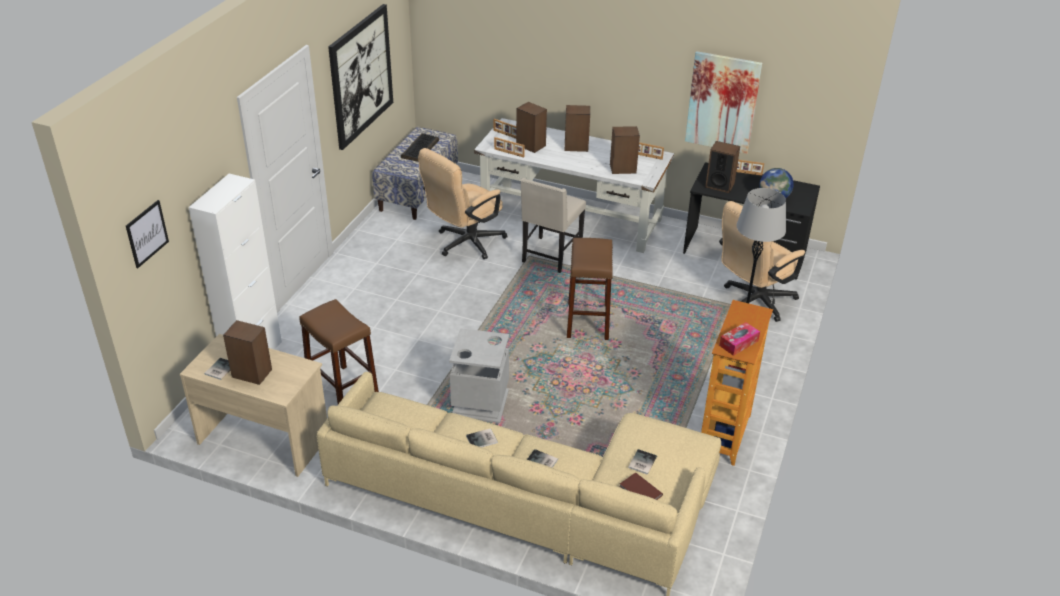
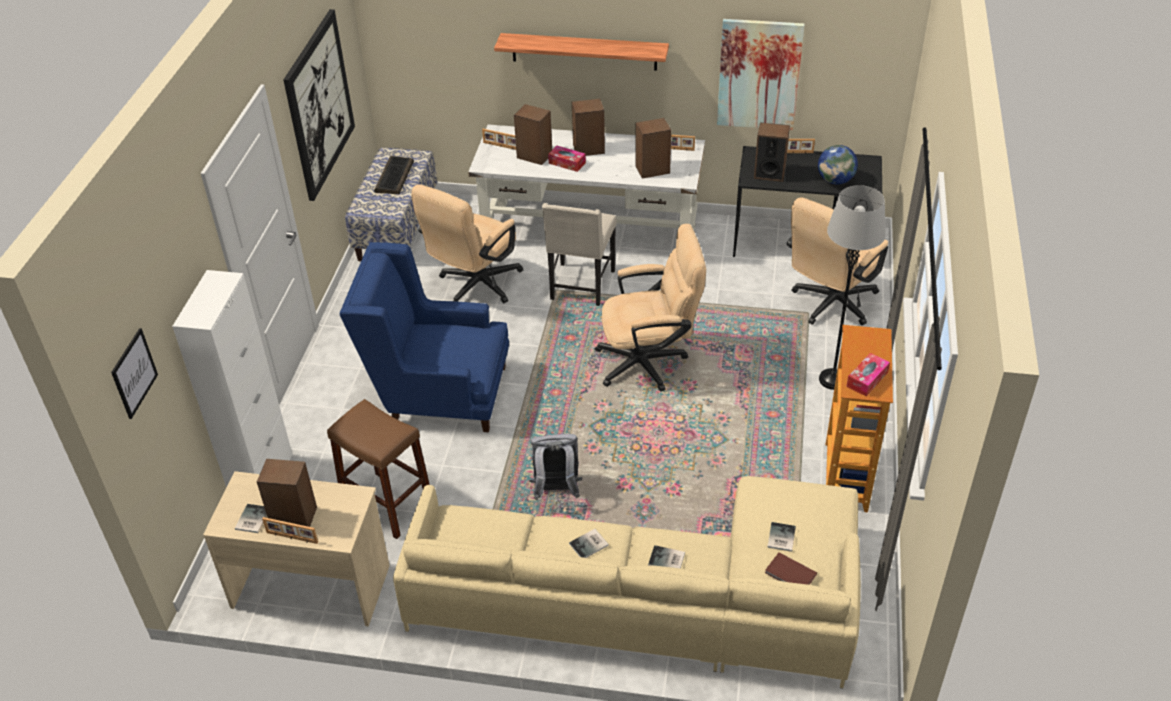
camera: 10 degrees left, 5 degrees up
(409, 317) = (438, 394): none -> blue armchair
(480, 404) = (556, 490): grey trash can -> grey backpack
(509, 153) = (511, 170): picture frame -> picture frame (292, 538)
(555, 154) = (567, 163): none -> tissue box
(582, 66) = (584, 51): none -> shelf
(588, 321) = (650, 362): brown stool -> beige office chair

